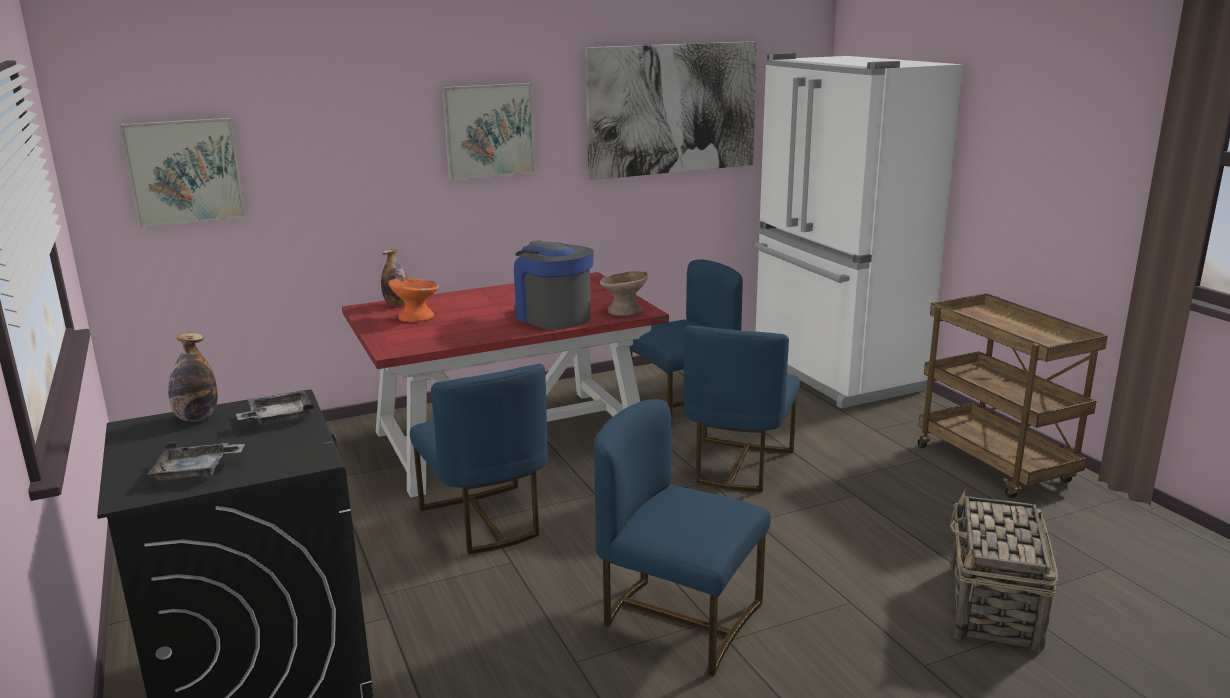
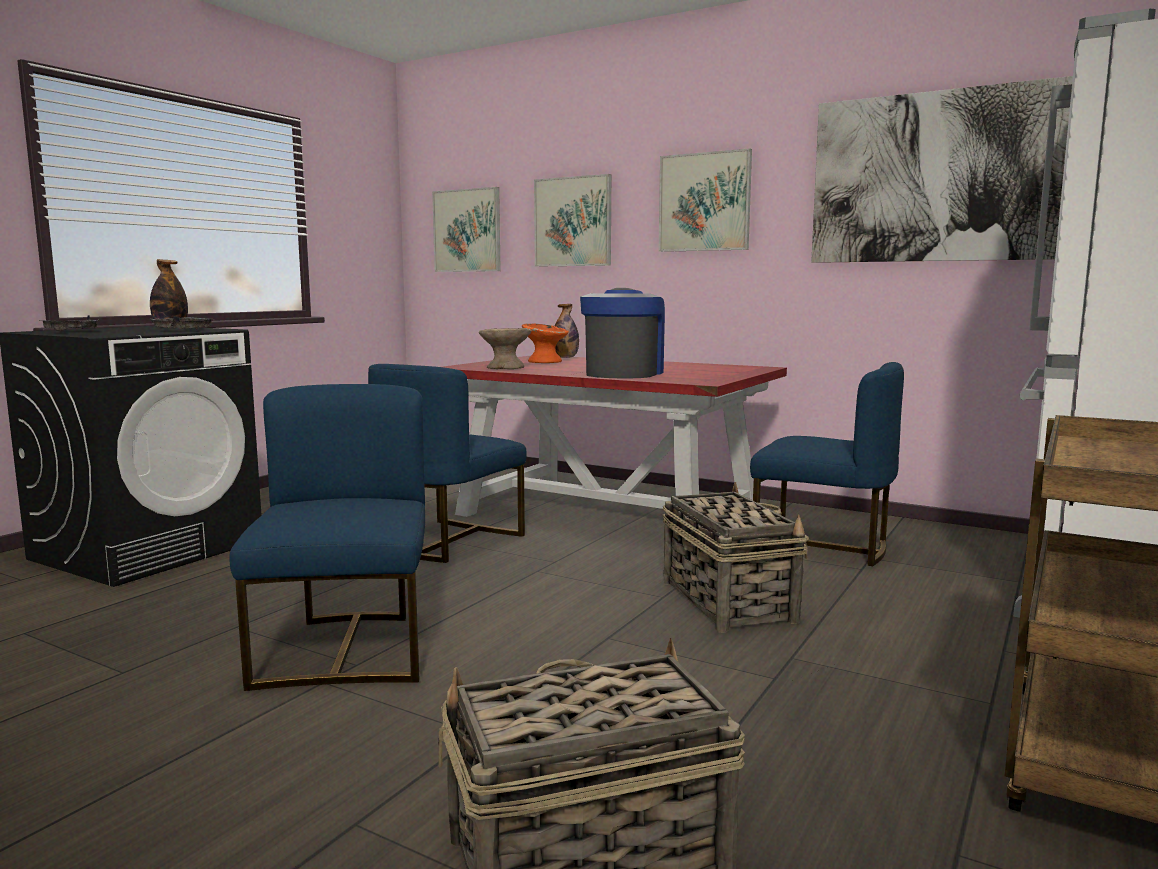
camera: 55 degrees right, 10 degrees down
(342, 155) = (573, 222): none -> picture
(625, 311) = (690, 379): beige bowl -> beige bowl (505, 368)
(737, 465) = (727, 600): blue chair -> basket

